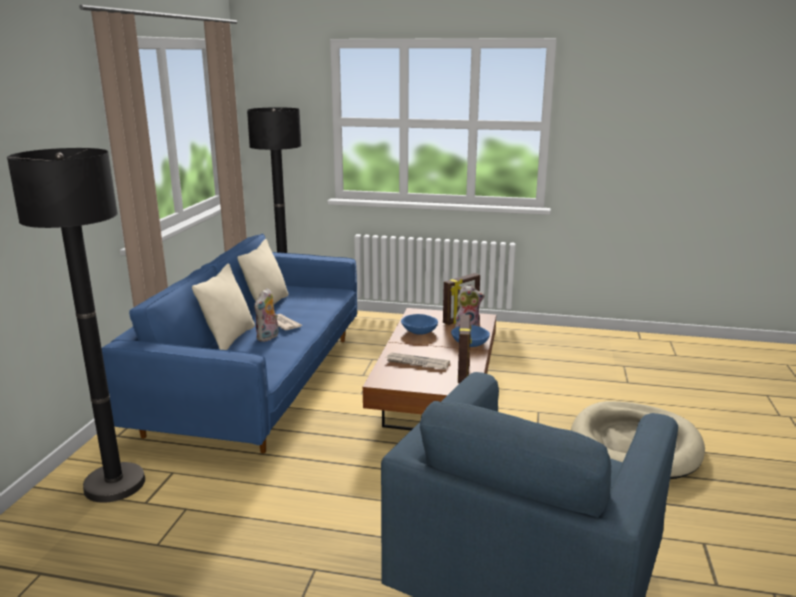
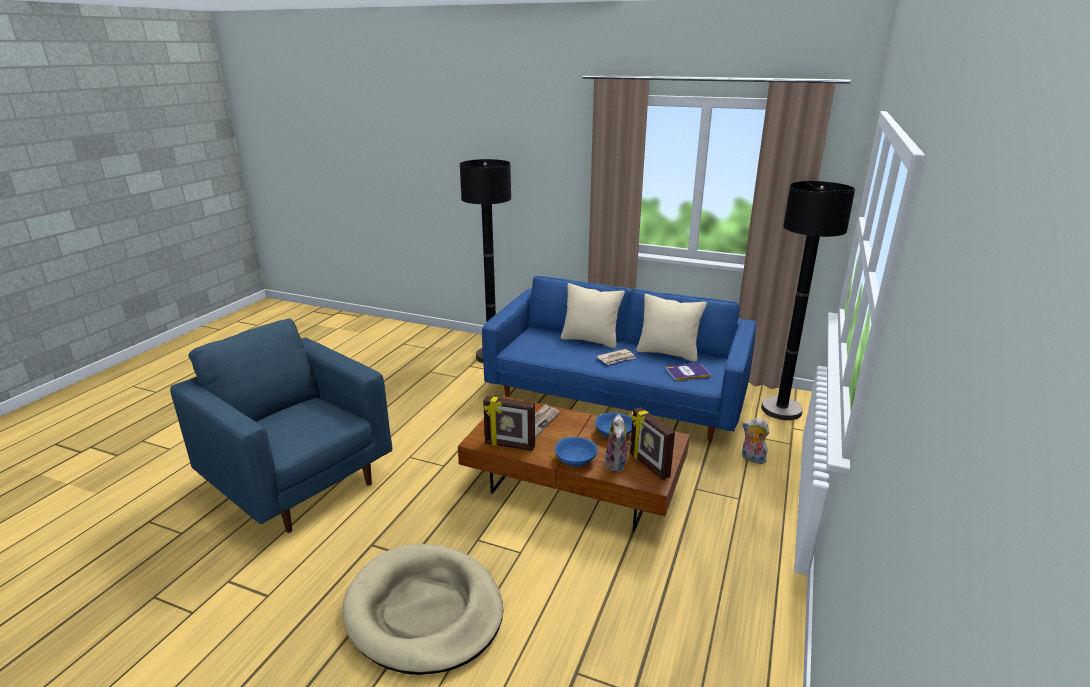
camera: 100 degrees right, 5 degrees up
(268, 337) = (588, 353): plush toy -> plush toy (752, 459)
(313, 297) = (687, 372): none -> book

